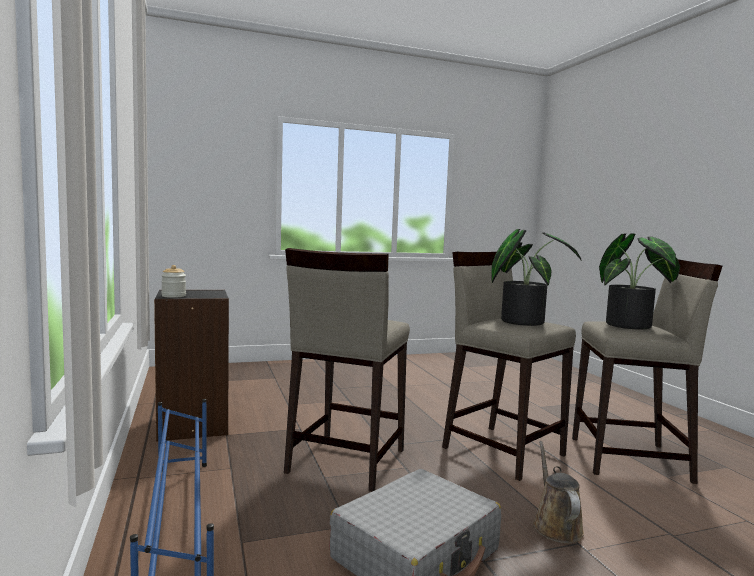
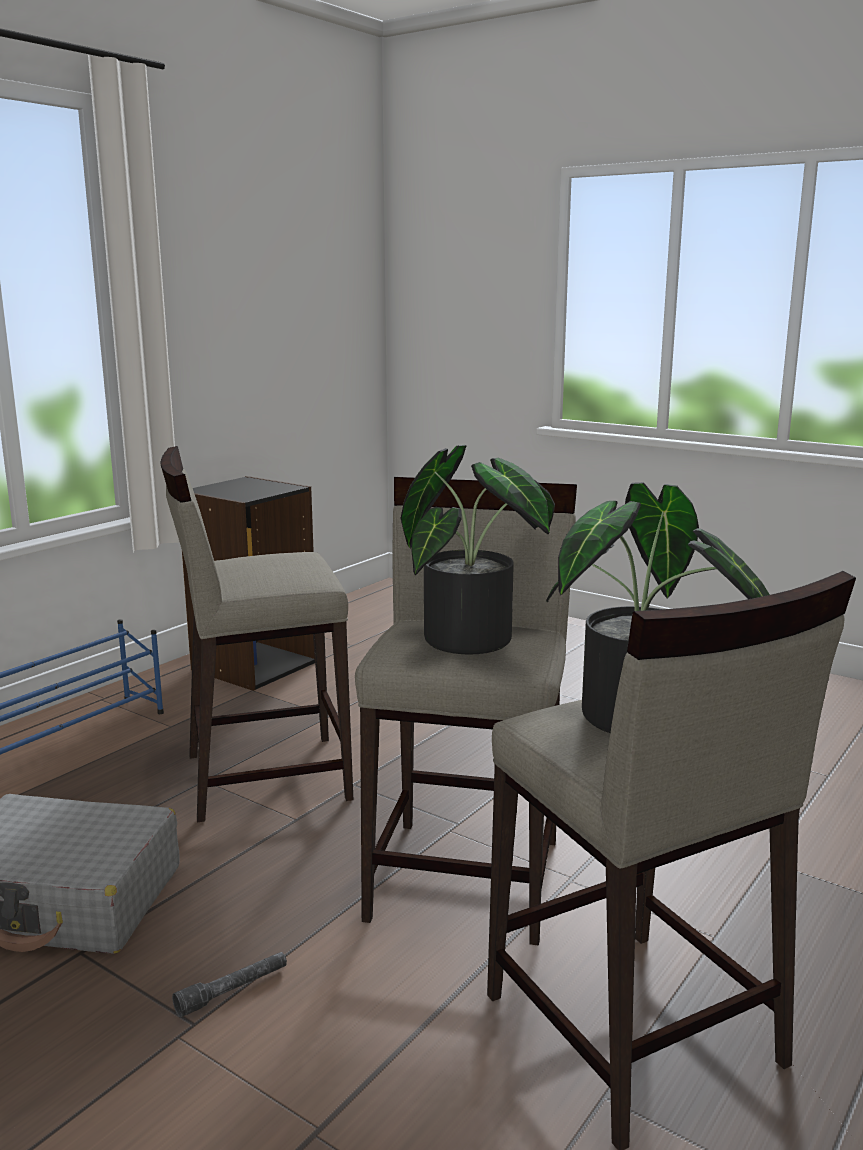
camera: 55 degrees right, 10 degrees up
(173, 296) = (210, 489): jar -> none
(555, 525) = (233, 990): brown watering can -> grey flashlight

